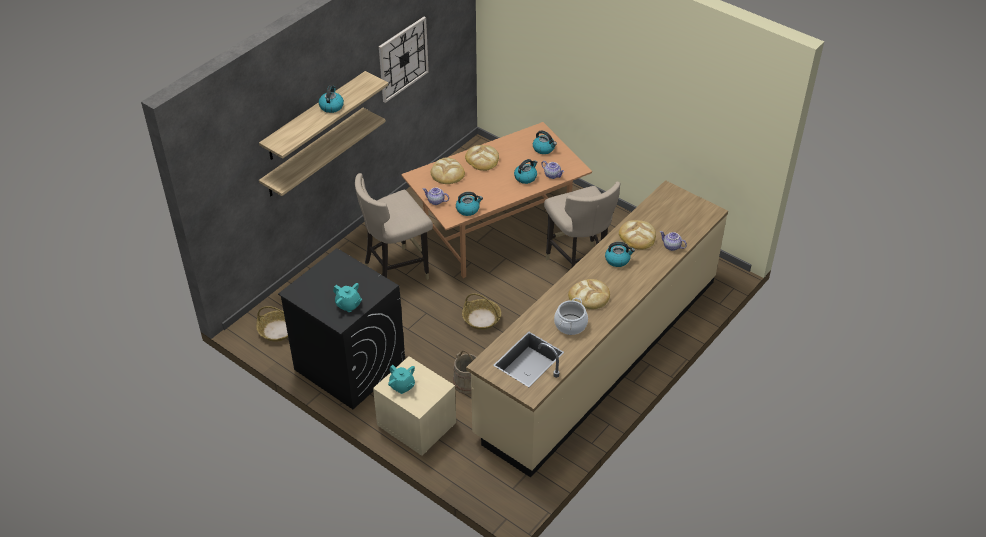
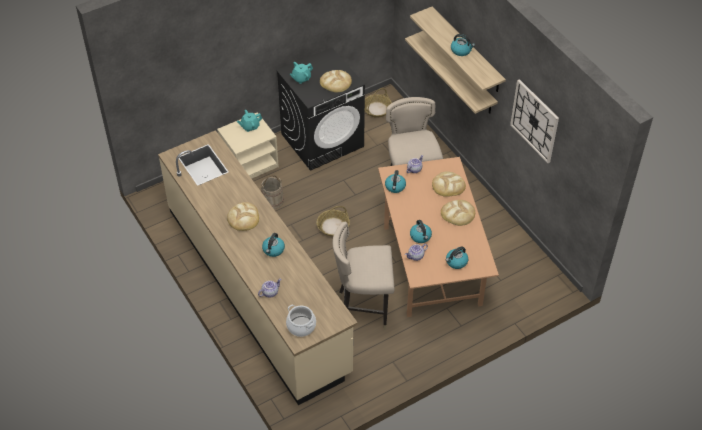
camera: 110 degrees right, 5 degrees up
(570, 324) = (221, 197): cooking pot -> cooking pot (301, 326)
(637, 236) = (294, 273): bread -> bread (336, 82)

